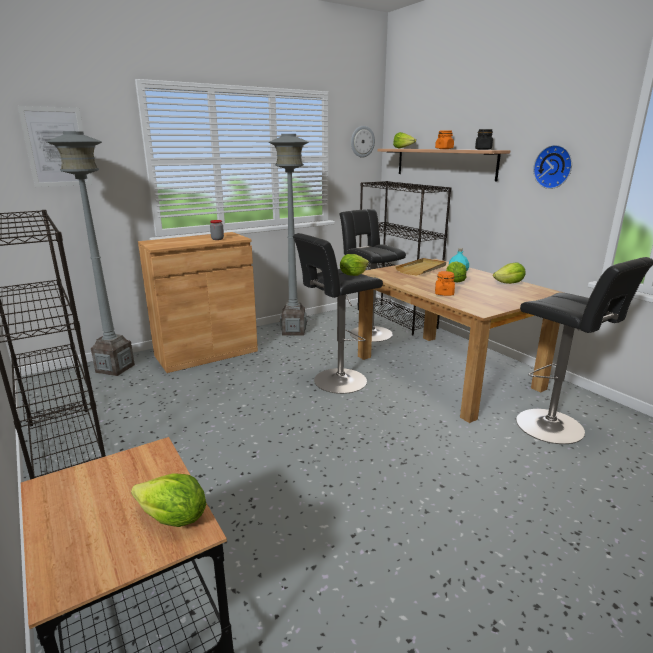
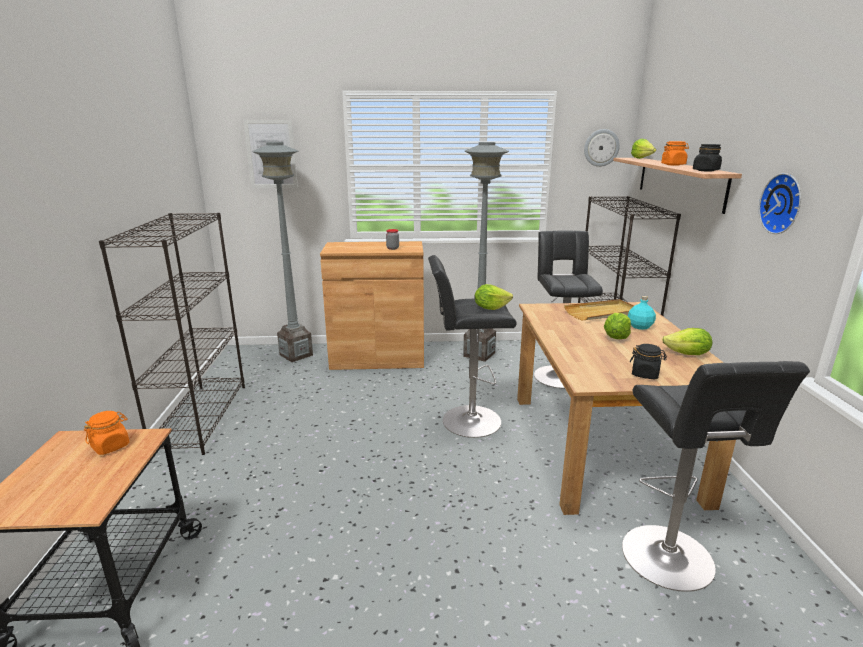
camera: 30 degrees right, 0 degrees up
(173, 519) = (91, 494): lettuce -> none
(444, 293) = (577, 350): orange jar -> orange jar (111, 446)
(505, 299) = (645, 374): none -> black jar

